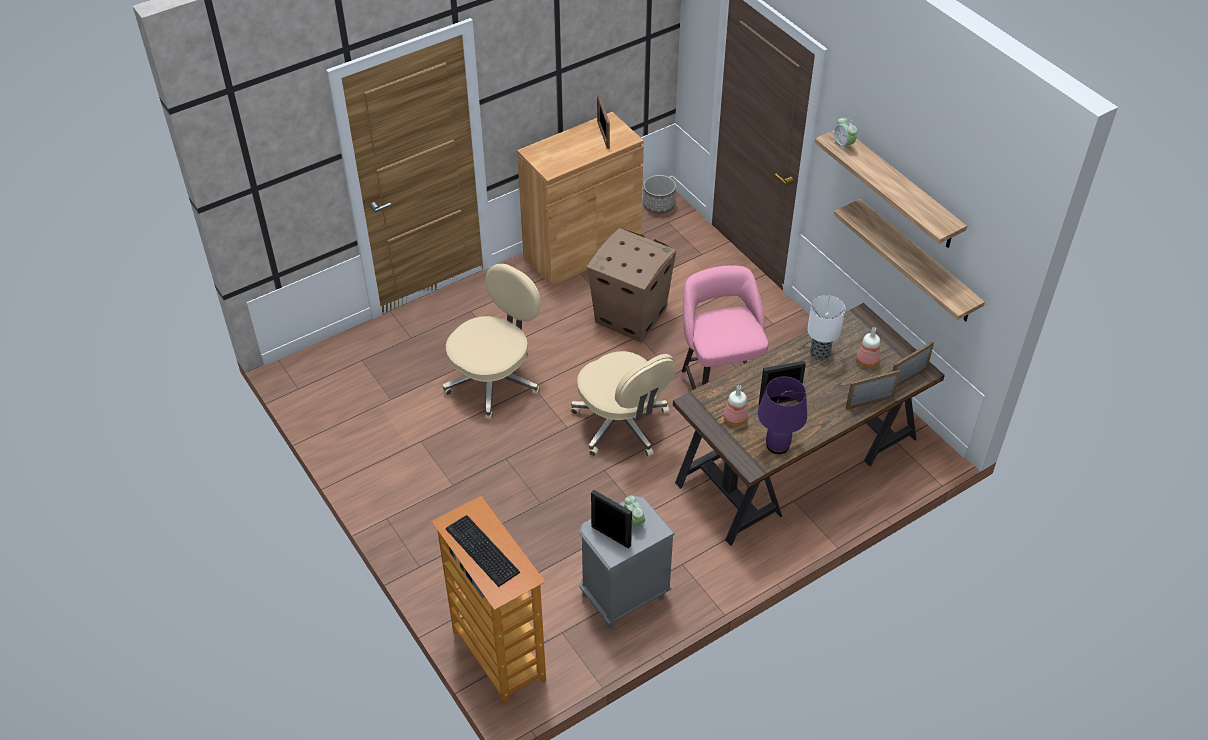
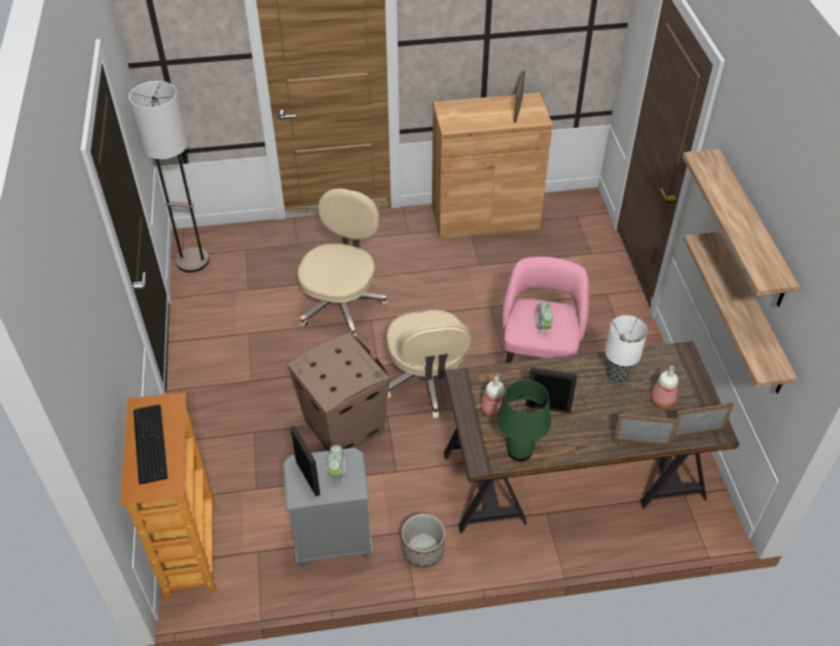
camera: 25 degrees right, 0 degrees up
(312, 389) = (193, 260): none -> floor lamp
(494, 380) = (342, 303): beige office chair -> beige office chair turned 45 degrees counterclockwise
(630, 315) = (493, 286): cardboard box -> cardboard box (343, 425)
(658, 205) = (576, 199): planter -> planter (422, 550)
(778, 445) = (520, 451): purple table lamp -> green table lamp
(843, 145) = (709, 167): alarm clock -> alarm clock (543, 327)

